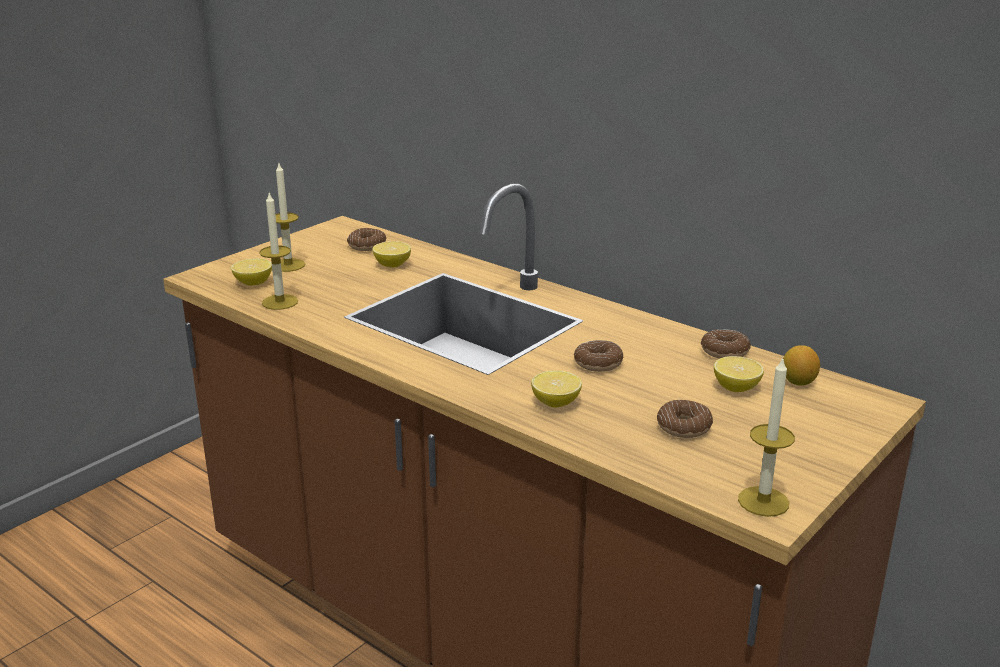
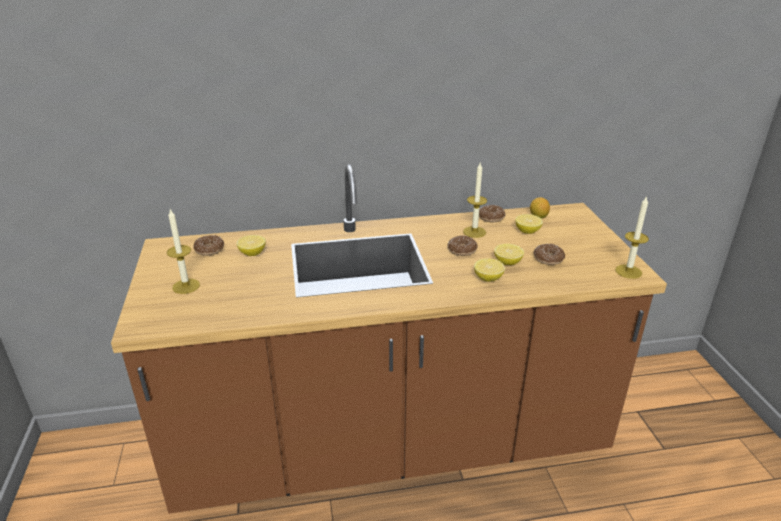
camera: 50 degrees left, 5 degrees up
(253, 283) = (190, 309): lemon -> lemon (507, 263)
(280, 302) = (237, 310): candle -> candle (474, 232)

